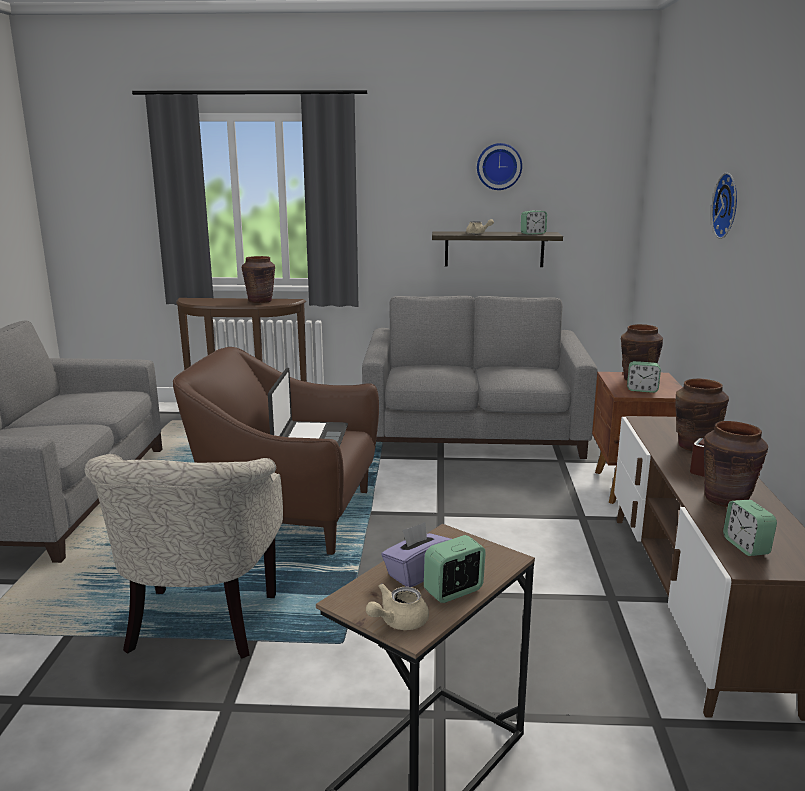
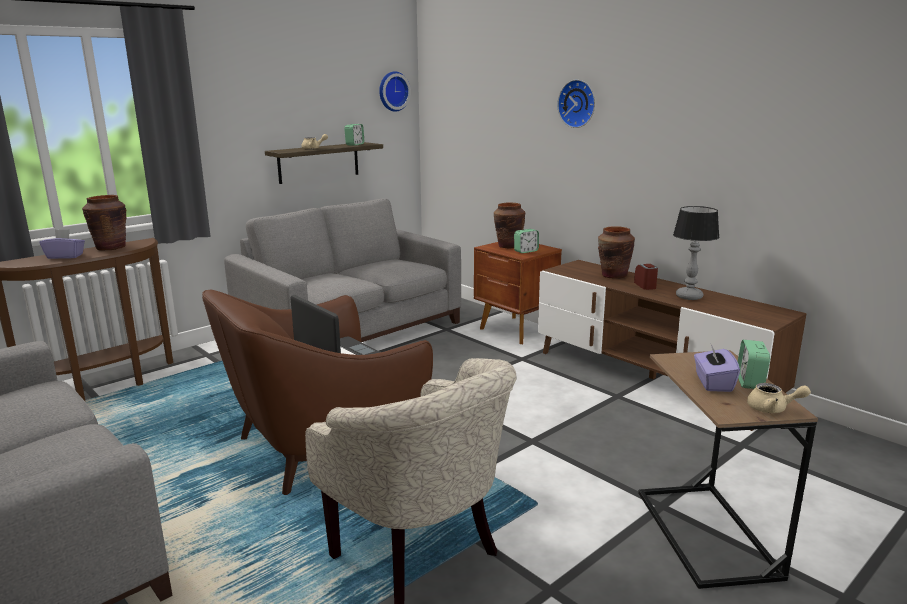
camera: 45 degrees left, 0 degrees up
(223, 302) = (65, 256): none -> purple tissue box
(398, 622) = (772, 409): beige teapot -> beige teapot turned 75 degrees counterclockwise
(499, 166) = (314, 85): wall clock -> wall clock (392, 91)
(726, 500) = (689, 297): brown vase -> table lamp
(746, 546) = (745, 314): alarm clock -> none

